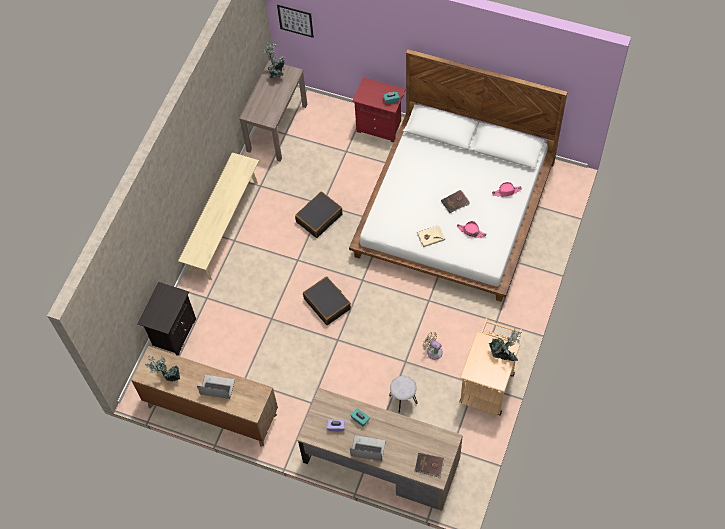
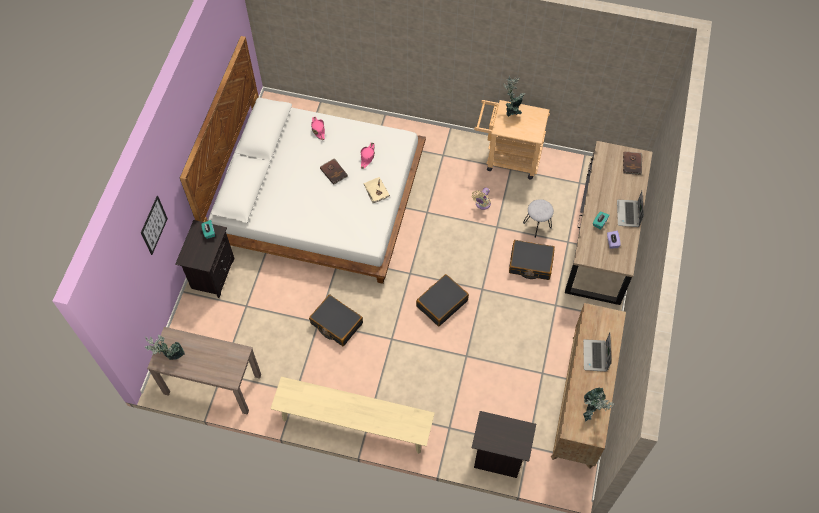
camera: 100 degrees left, 0 degrees up
(295, 20) = (123, 305): picture -> picture (154, 225)
(360, 387) = (530, 263): none -> black suitcase
(380, 126) = (212, 274): red nightstand -> black nightstand

